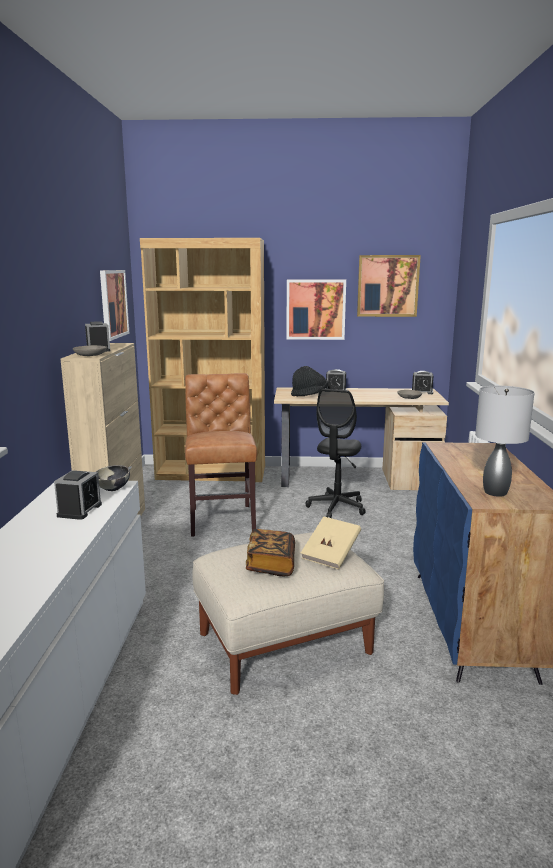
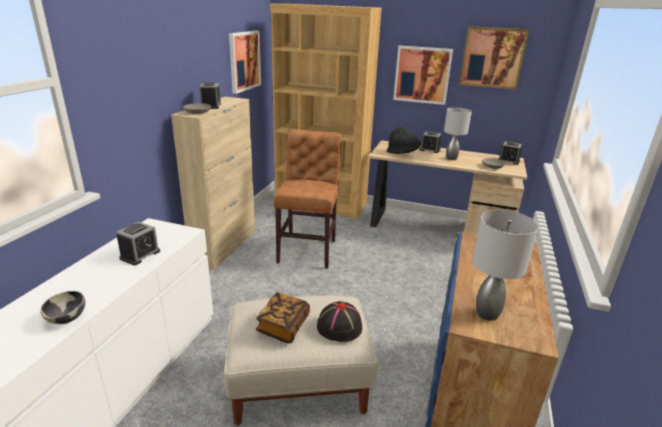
camera: 15 degrees right, 10 degrees up
(113, 489) = (180, 235): bowl -> bowl (67, 319)
(331, 555) = (339, 327): beige book -> black hat
(336, 507) = (406, 255): black office chair -> none
(364, 395) = (451, 158): none -> grey table lamp

